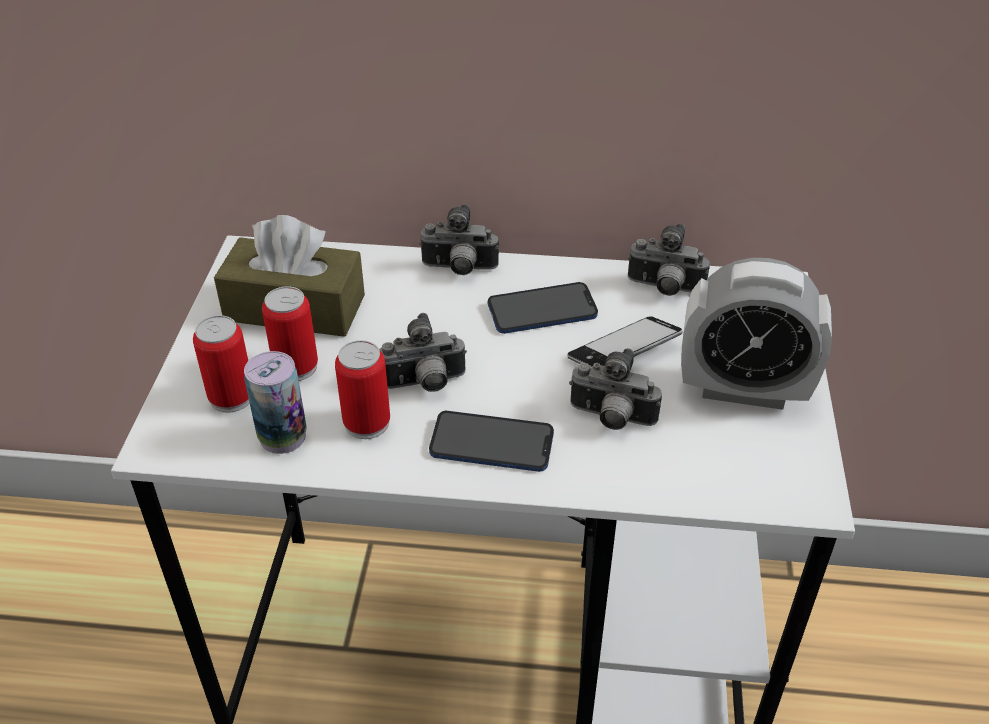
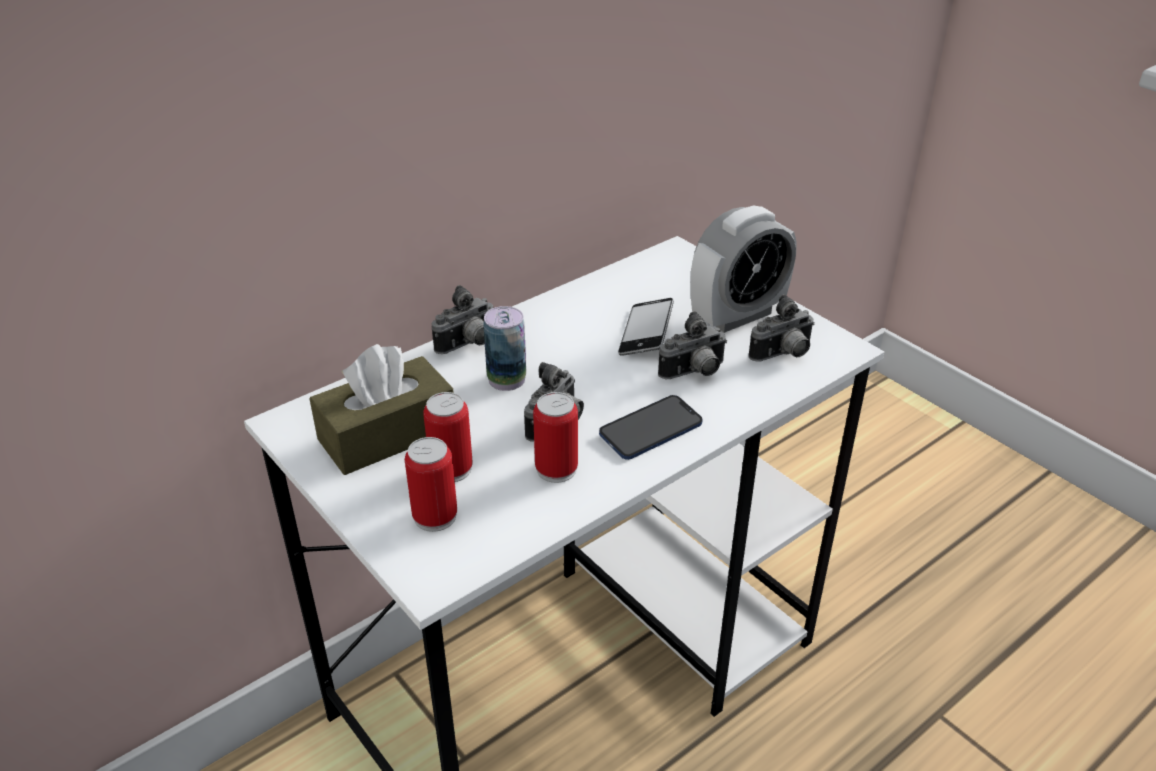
camera: 45 degrees left, 5 degrees down
(282, 437) = (513, 514): can -> can (506, 379)
(542, 310) = (562, 338): phone -> none
(664, 289) = (615, 286): camera -> camera (783, 355)

